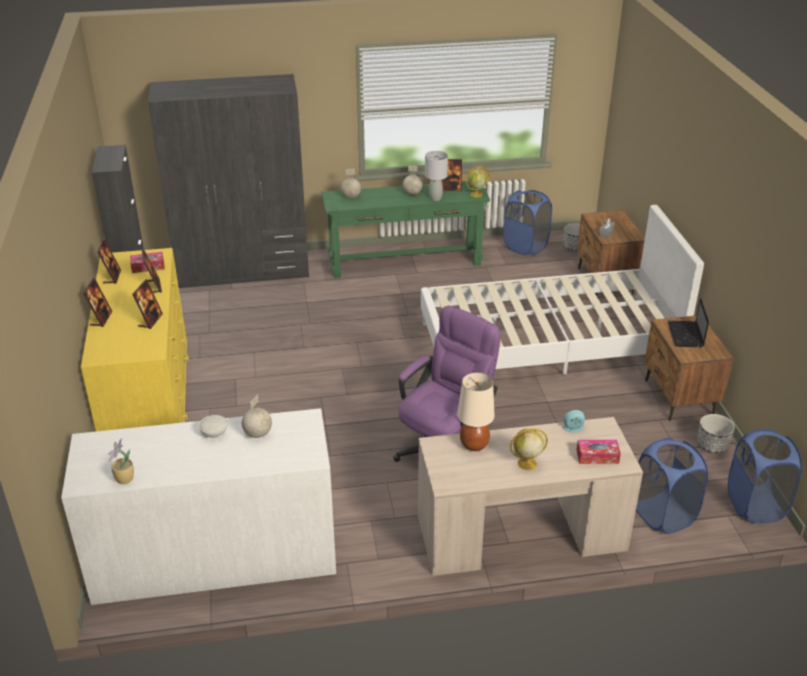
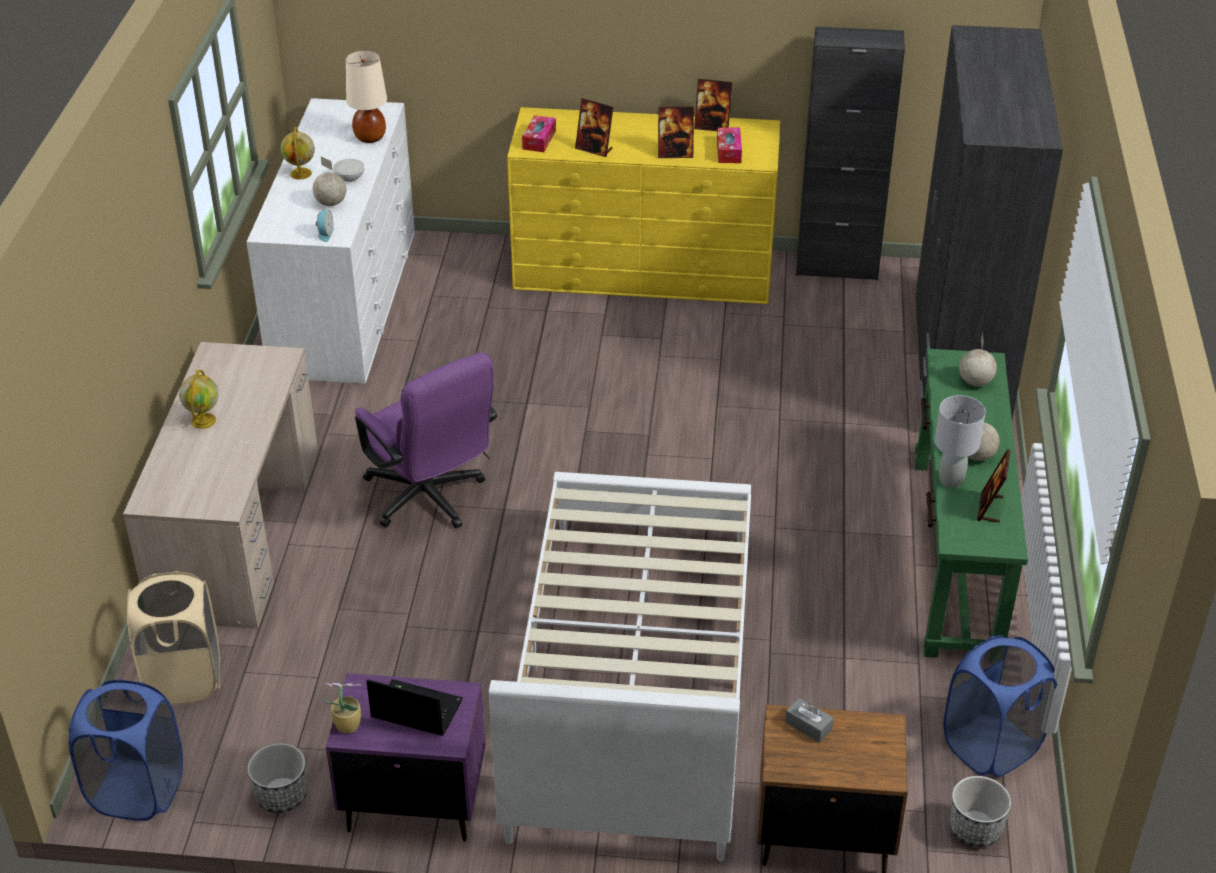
camera: 105 degrees right, 5 degrees up
(101, 319) = (614, 119): picture frame -> none
(124, 480) = (312, 128): potted plant -> potted plant (346, 725)
(474, 444) = (263, 387): beige table lamp -> beige table lamp (370, 138)
(476, 194) = (959, 538): globe -> globe (301, 174)
(573, 429) = (238, 476): alarm clock -> alarm clock (325, 234)
(597, 456) = (175, 482): tissue box -> tissue box (539, 140)
(663, 514) = (184, 679): blue laundry basket -> beige laundry basket
(678, 398) = (413, 801): brown nightstand -> purple nightstand

